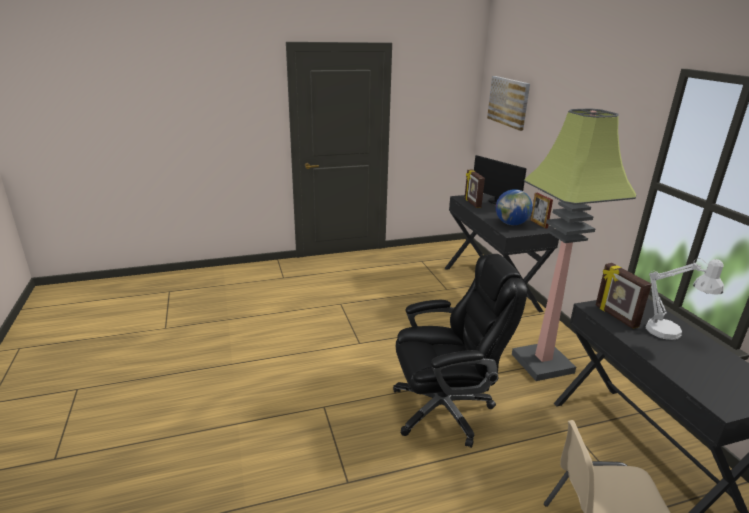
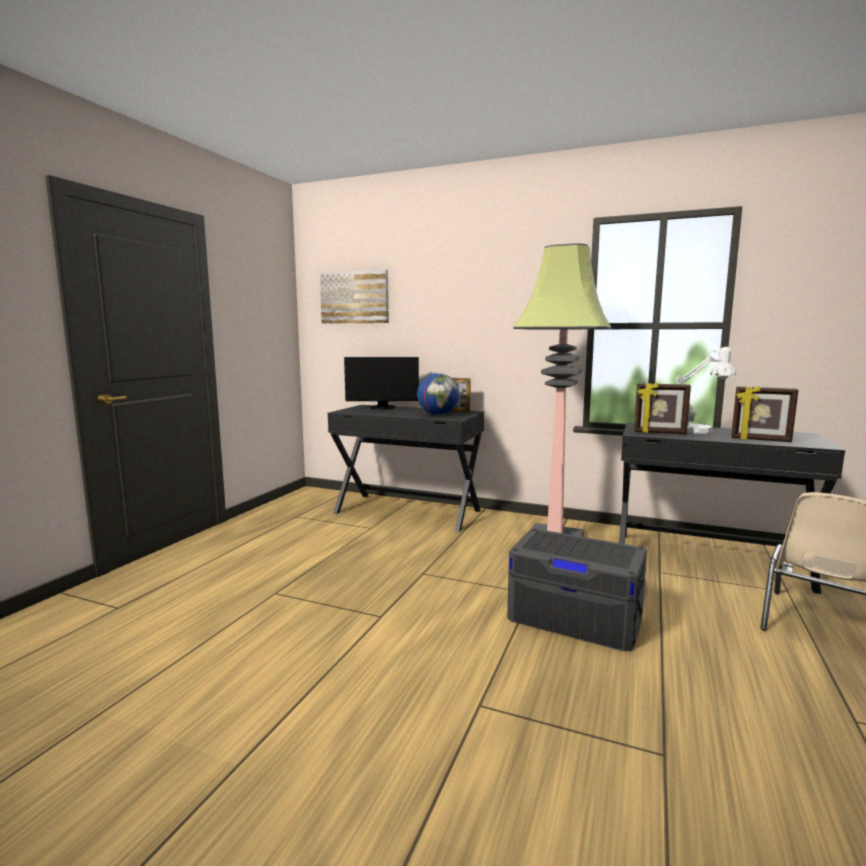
camera: 50 degrees left, 15 degrees down
(444, 409) = (574, 617): black office chair -> grey storage box
(472, 203) = (364, 412): picture frame -> picture frame (760, 440)

